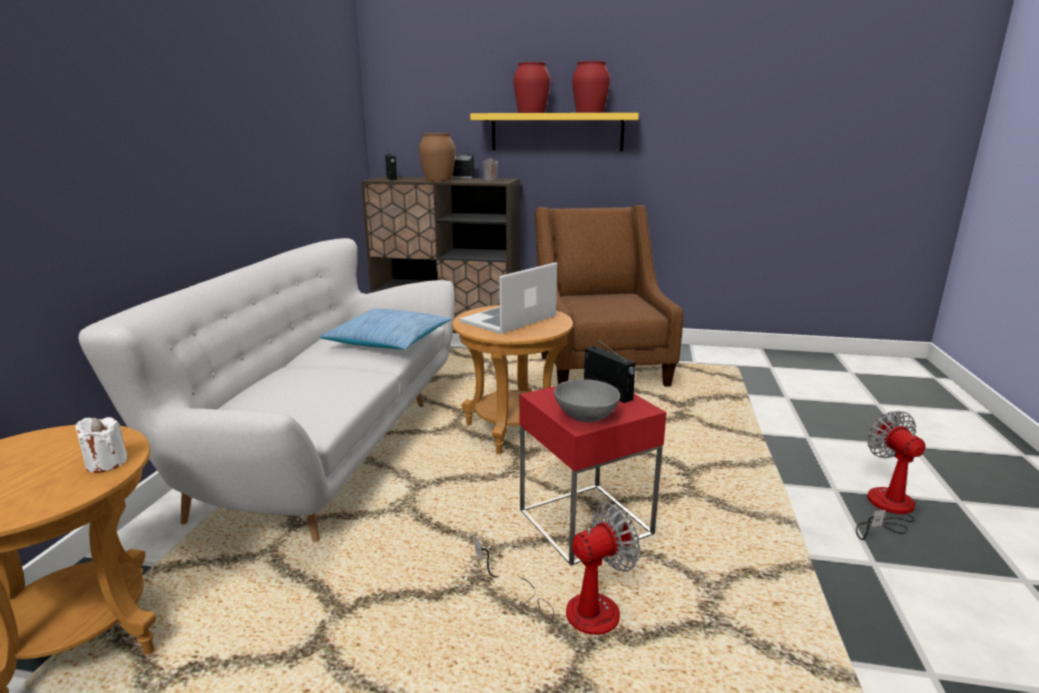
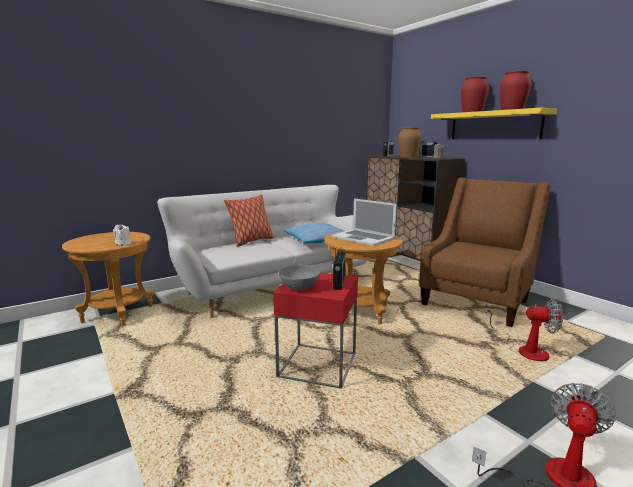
camera: 45 degrees right, 5 degrees down
(276, 373) = (251, 241): none -> pillow
(509, 319) = (363, 238): laptop -> laptop turned 135 degrees counterclockwise
(572, 609) = (246, 392): fan -> fan (524, 349)

